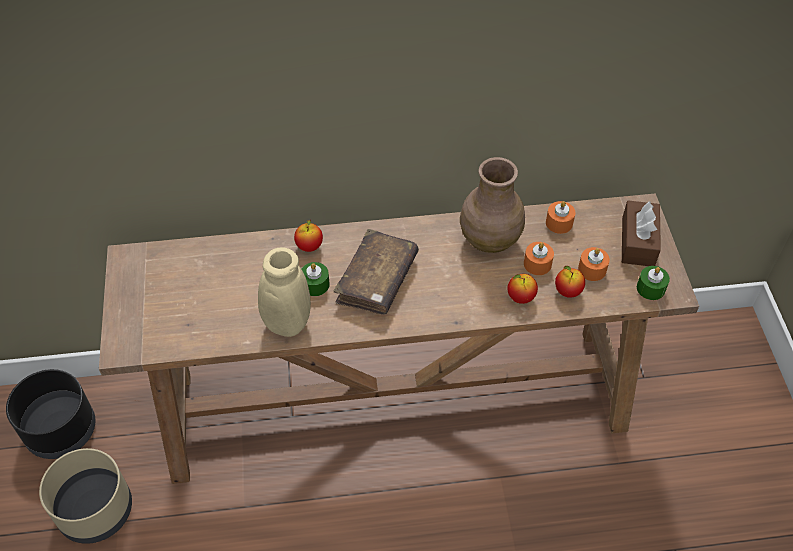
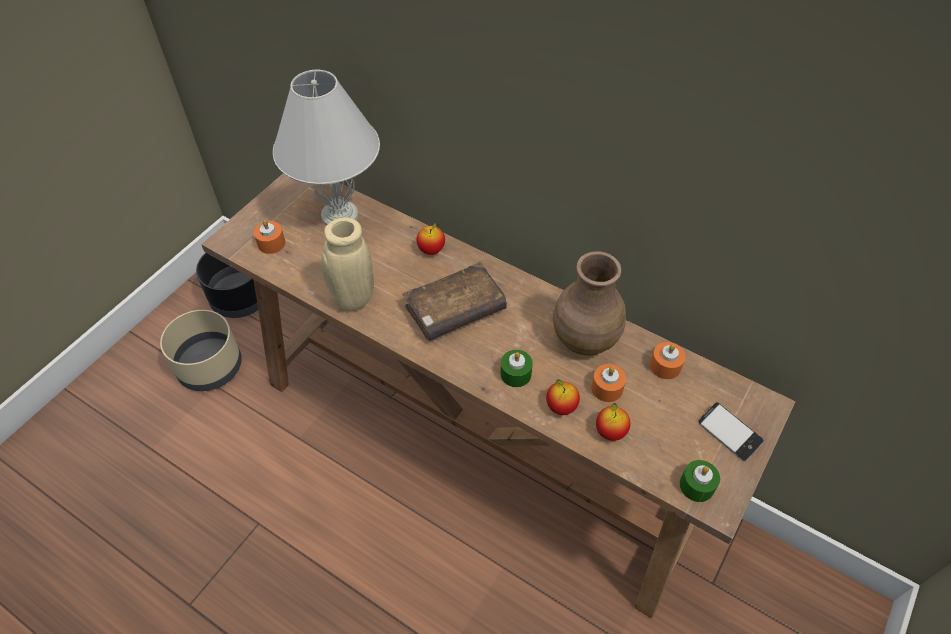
camera: 40 degrees right, 0 degrees up
(200, 266) = (339, 215): none -> white table lamp
(315, 284) = (404, 282): green candle -> green candle (515, 374)
(592, 269) = (654, 428): orange candle -> orange candle (271, 243)
(638, 241) = (728, 434): brown tissue box -> phone

